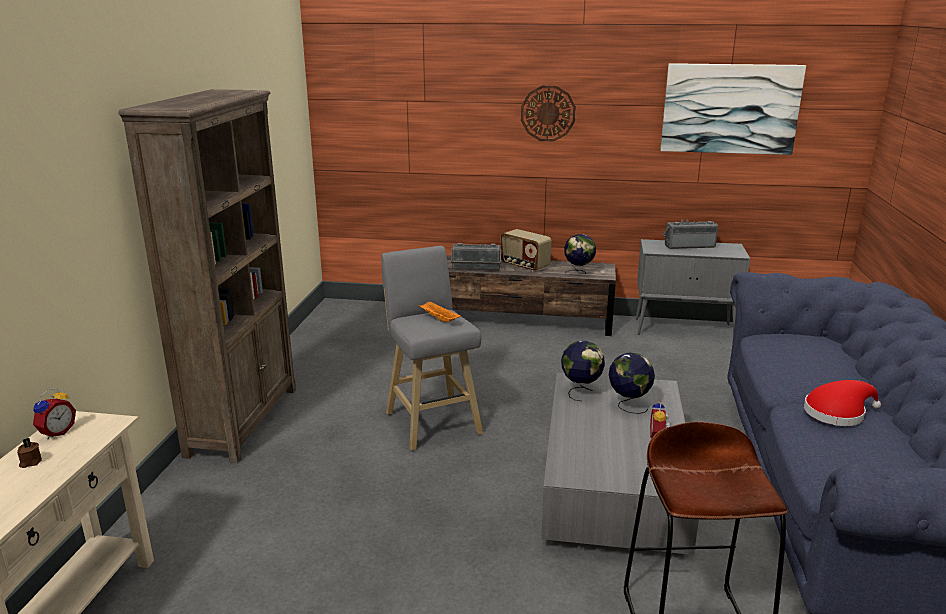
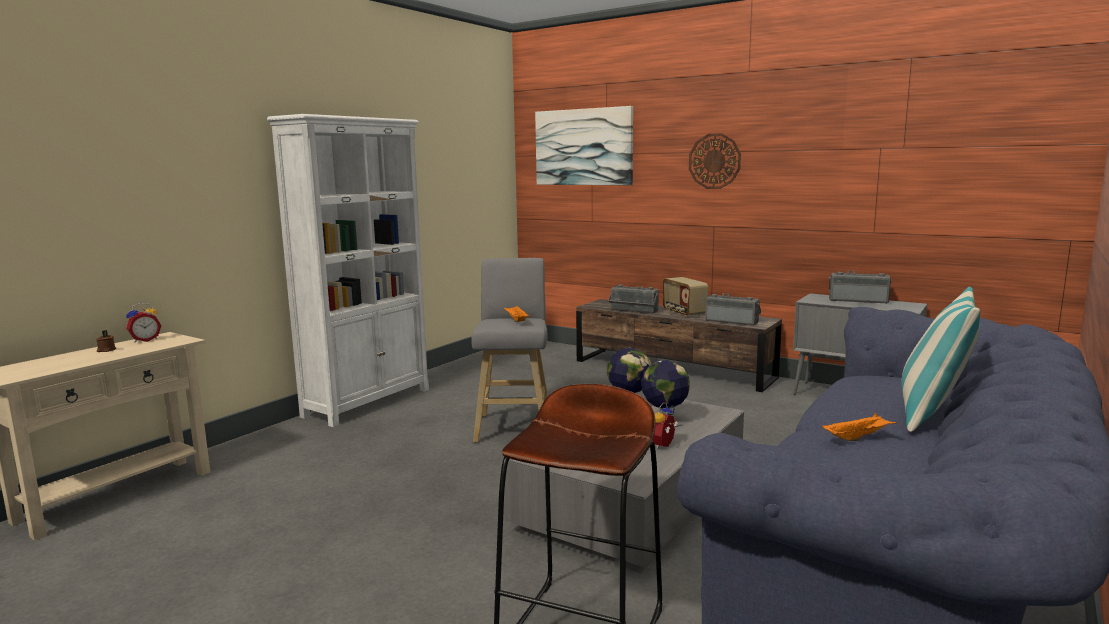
camera: 25 degrees right, 10 degrees down
(244, 420) = (368, 402): brown bookcase -> white bookcase
(578, 273) = (732, 321): globe -> radio
(730, 109) = (907, 149): picture -> picture (583, 147)
(837, 413) = (858, 437): red hat -> orange tray
(854, 373) = (932, 413): none -> pillow

